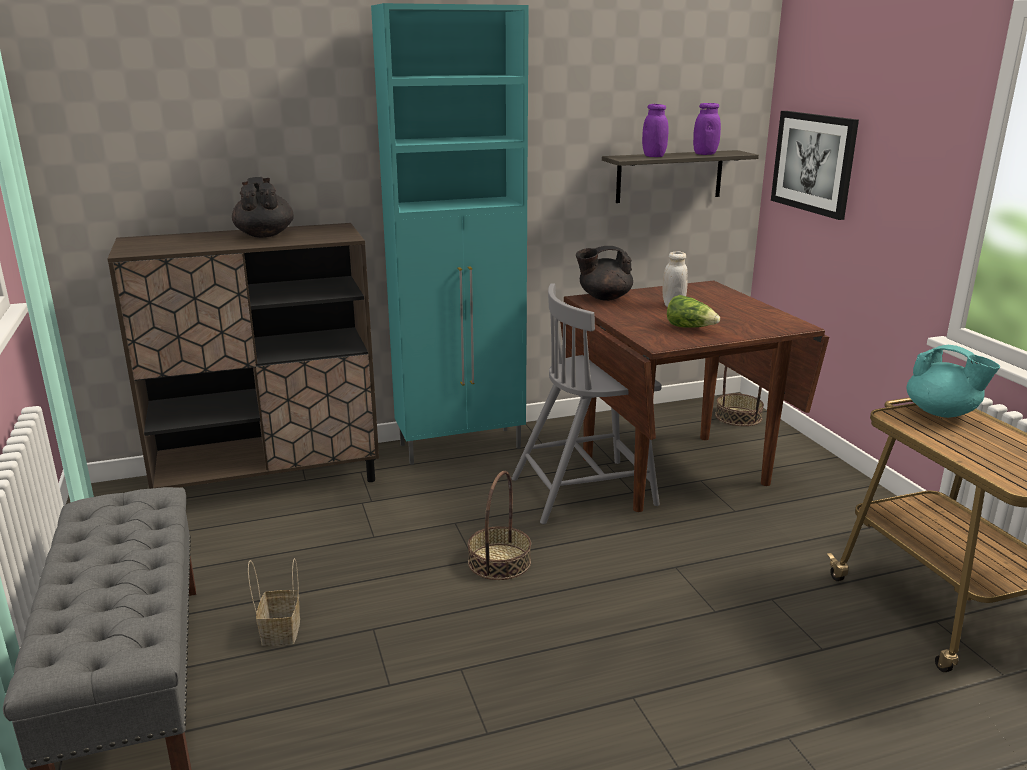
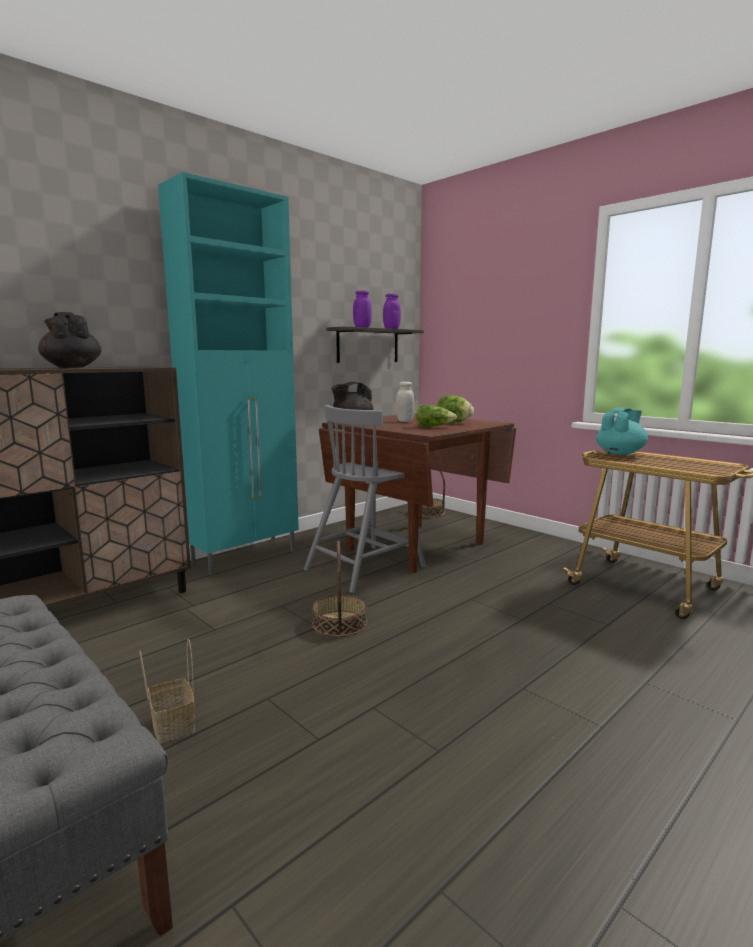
camera: 25 degrees left, 10 degrees down
(735, 318) = (453, 422): none -> lettuce
(814, 163) = (461, 332): picture -> none
(942, 413) = (620, 453): turquoise teapot -> turquoise teapot turned 60 degrees counterclockwise

